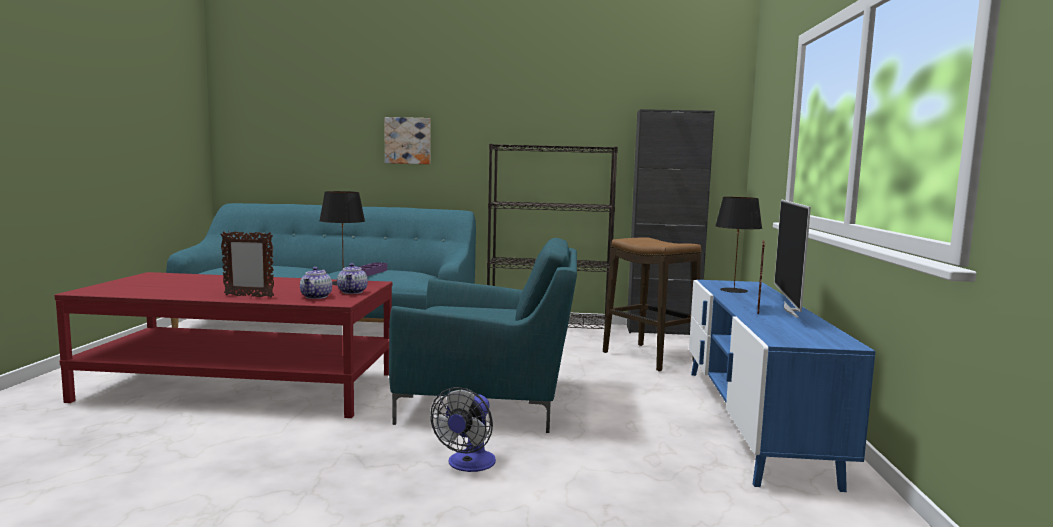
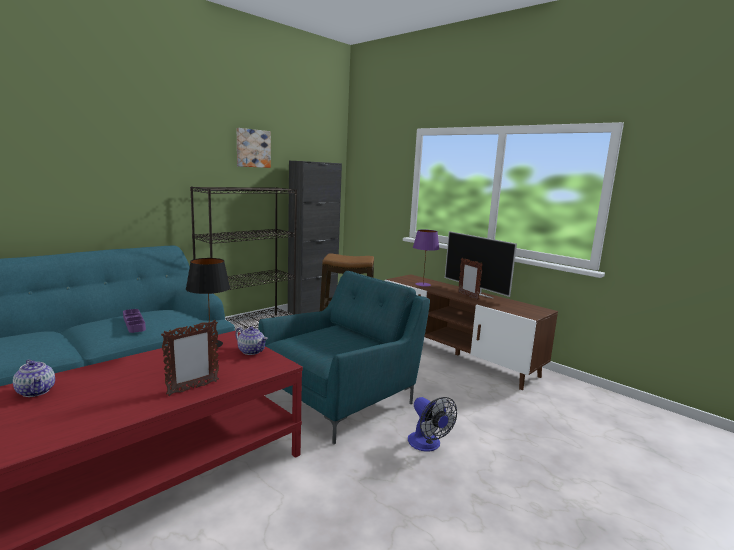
camera: 50 degrees left, 5 degrees up
(316, 297) = (246, 366): teapot -> teapot (36, 391)
(408, 141) = (101, 183): picture -> picture (252, 148)
(733, 290) = (422, 284): black table lamp -> purple table lamp
(752, 420) = (456, 355): blue tv stand -> brown tv stand

